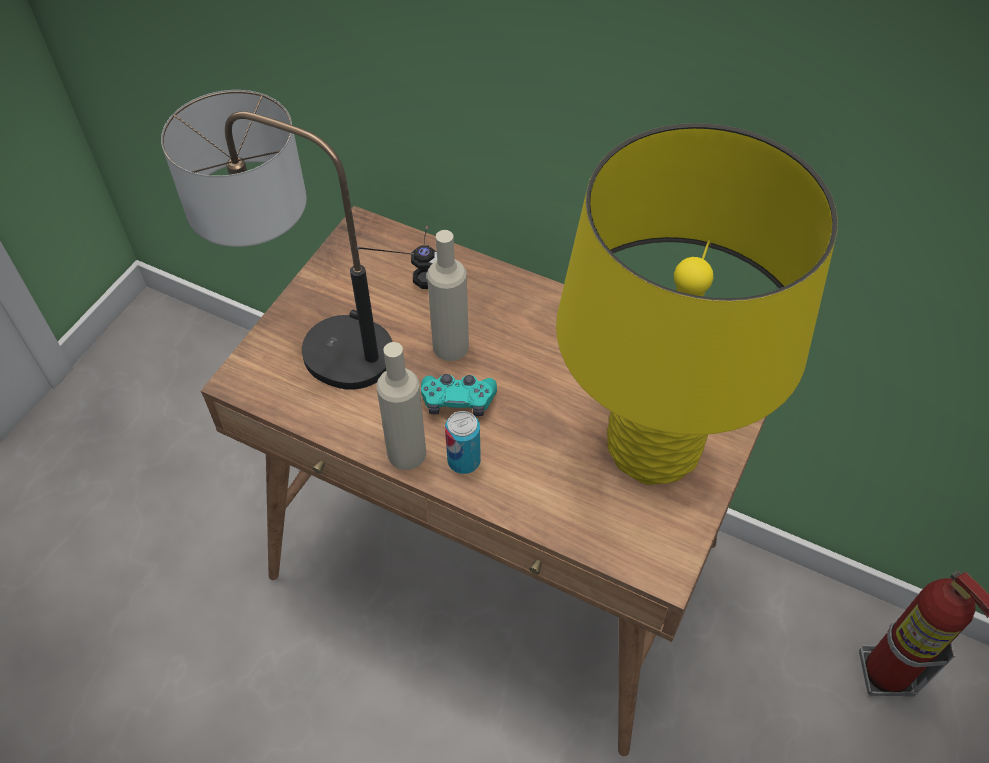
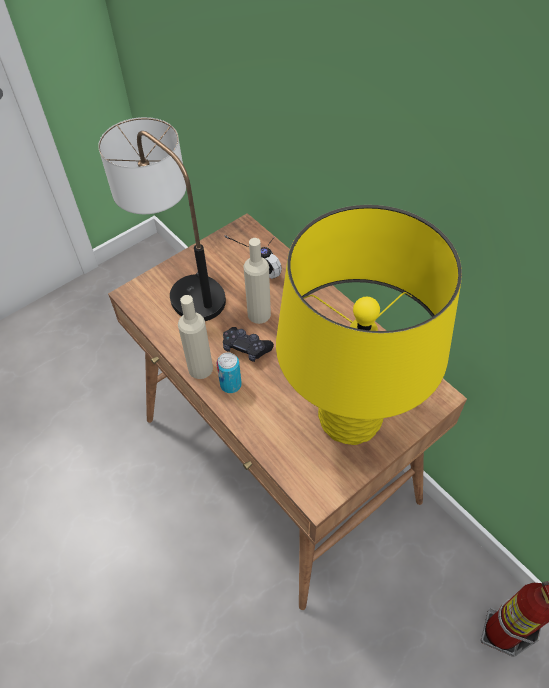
camera: 25 degrees right, 0 degrees up
(458, 401) = (246, 348): turquoise game controller -> black game controller

